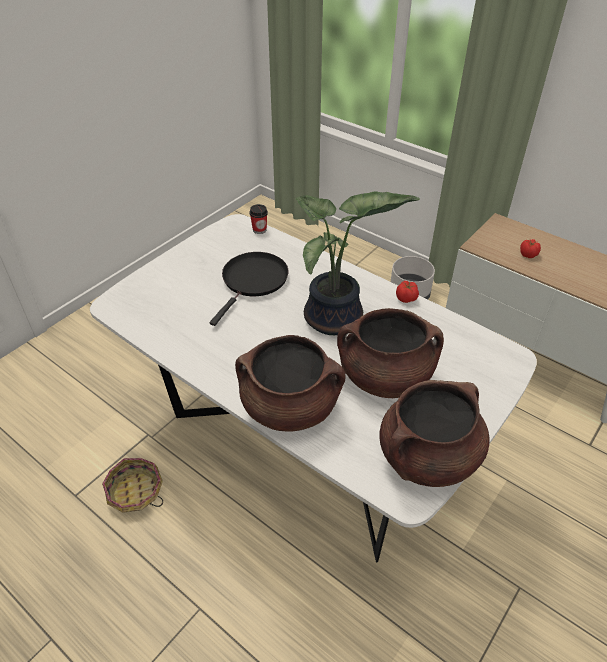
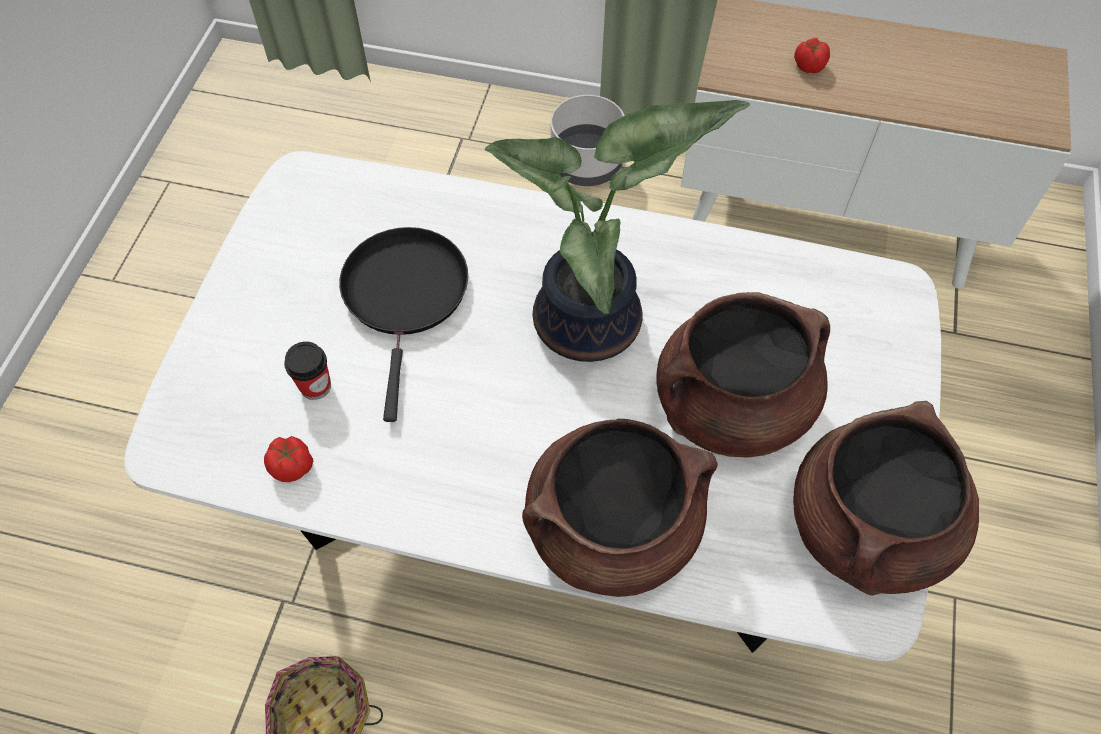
camera: 25 degrees left, 15 degrees up
(259, 230) = (352, 176): cup -> cup (315, 386)
(406, 298) = (684, 235): tomato -> tomato (293, 467)

